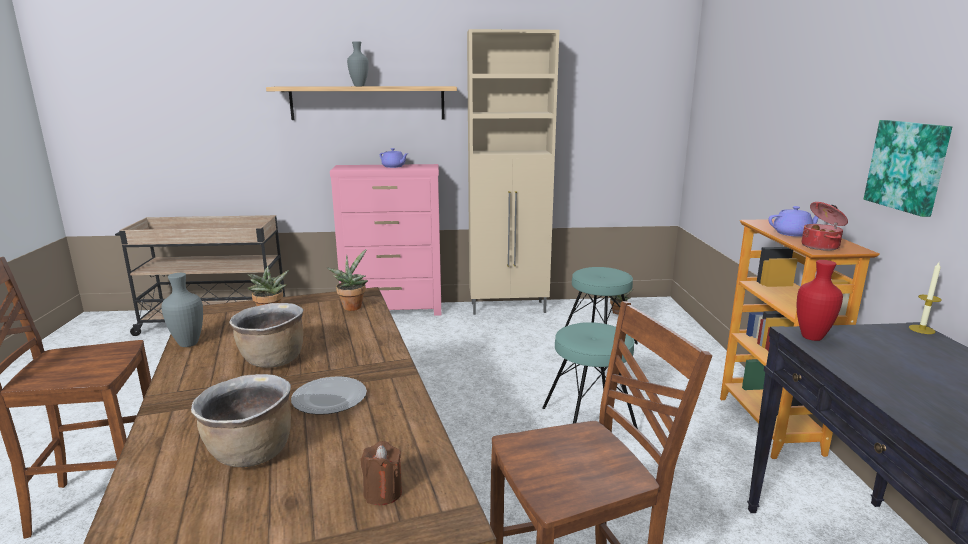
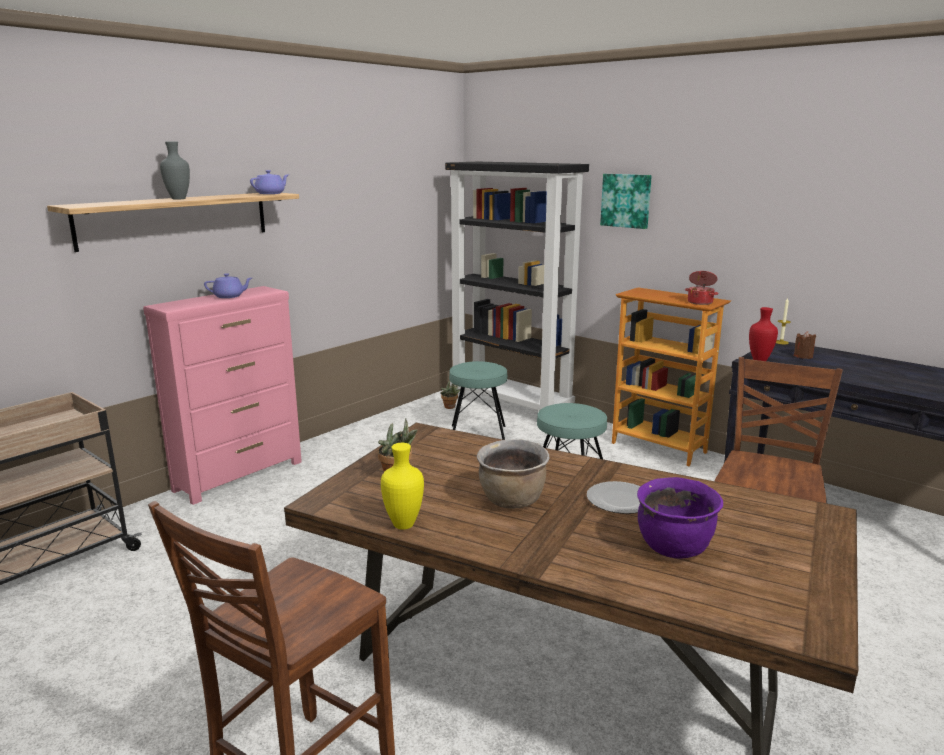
camera: 45 degrees left, 0 degrees up
(187, 343) = (402, 525): grey vase -> yellow vase
(250, 454) = (674, 548): brown cooking pot -> purple cooking pot
(352, 306) = (445, 443): potted plant -> none
(383, 493) = (778, 522): brown candle -> brown candle (803, 356)
(509, 308) = (355, 433): beige cabinet -> none
(676, 329) = (511, 406): none -> black bookcase
(793, 233) = (667, 297): purple teapot -> purple teapot (271, 193)
(908, 166) = (741, 239): picture -> picture (626, 200)

